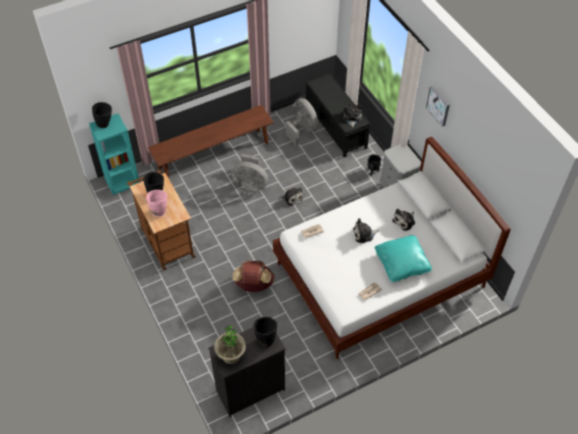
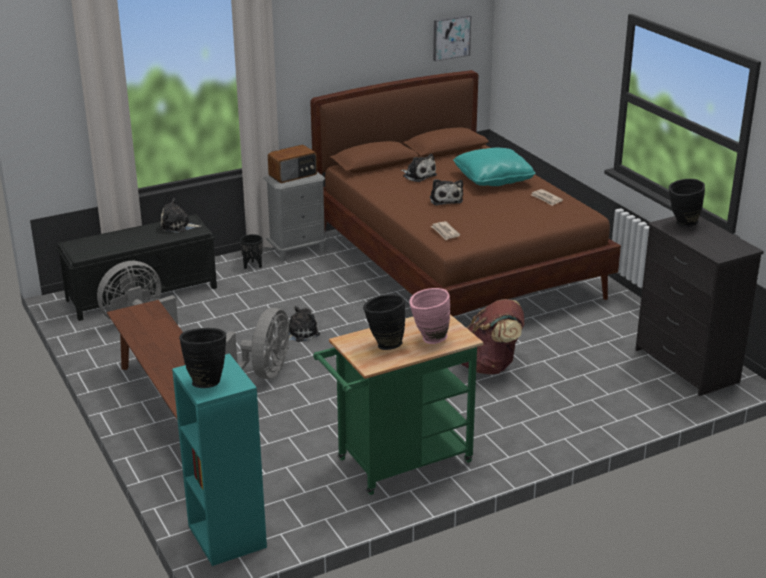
camera: 90 degrees left, 25 degrees down
(166, 240) = (397, 464): brown cart -> green cart
(231, 355) = (723, 246): potted plant -> none
(380, 275) = (457, 266): white bed -> brown bed
(403, 157) = (293, 175): none -> radio
(438, 105) = (304, 40): picture -> picture (451, 37)

